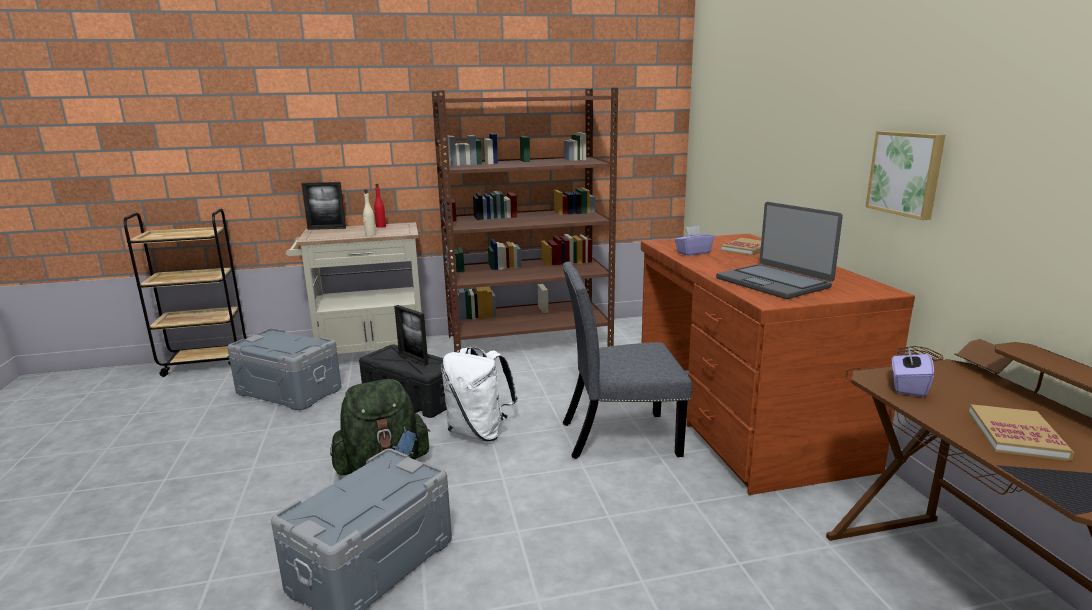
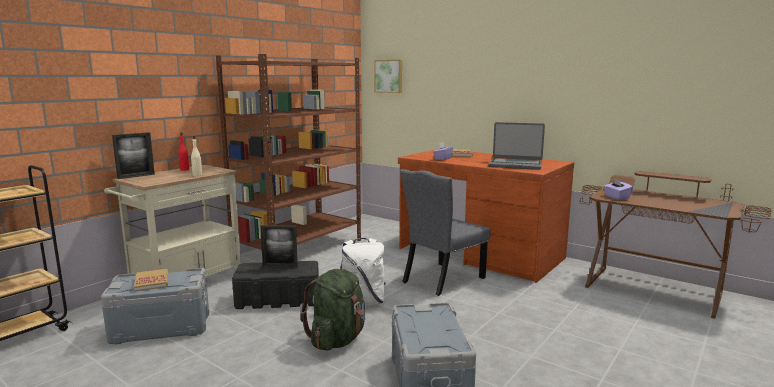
camera: 40 degrees left, 5 degrees down
(906, 173) = (557, 103): picture -> picture (389, 76)
(1016, 435) = (673, 203): book -> book (152, 282)

